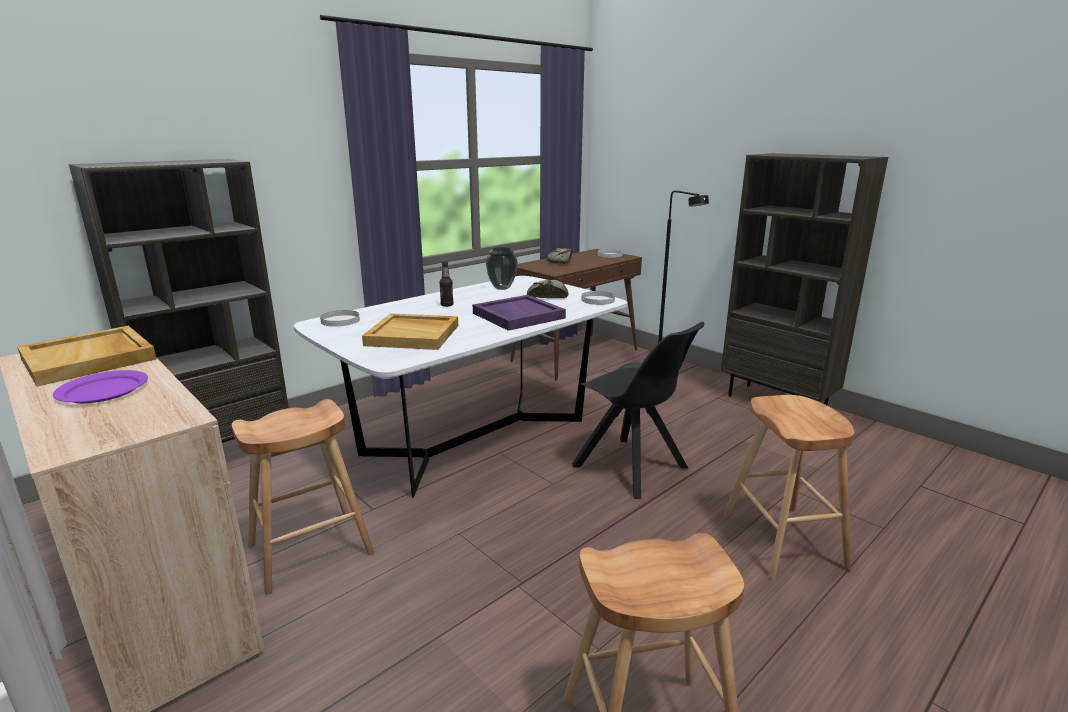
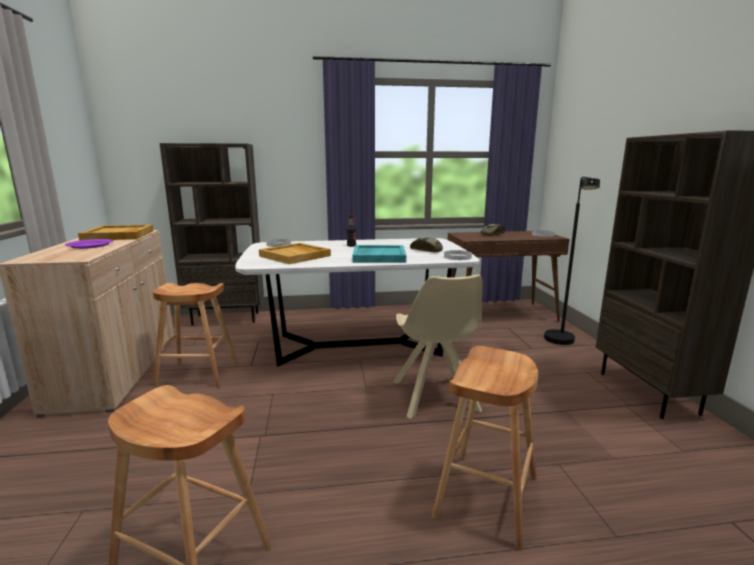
camera: 35 degrees right, 5 degrees down
(502, 288) = (408, 242): vase -> none
(517, 315) = (378, 256): purple tray -> turquoise tray
(632, 468) = (435, 397): black chair -> beige chair

